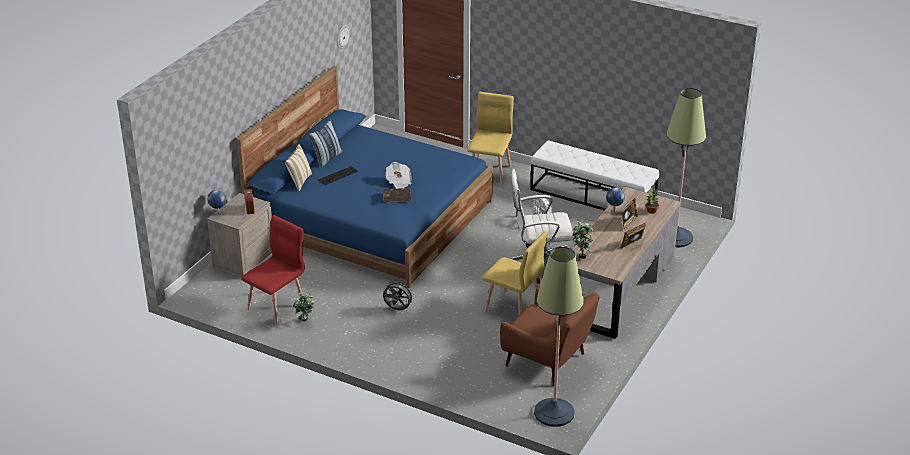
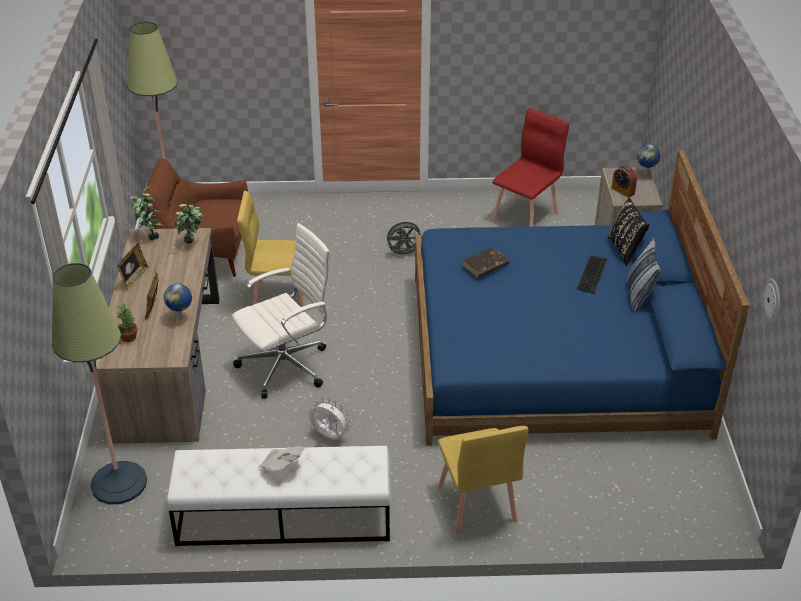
camera: 150 degrees right, 5 degrees up
(277, 306) = (525, 215): red chair -> red chair turned 150 degrees counterclockwise
(299, 181) = (625, 250): beige pillow -> black pillow
(305, 322) = (480, 210): potted plant -> potted plant (149, 236)
(398, 182) = (507, 289): newspaper -> newspaper (282, 466)

